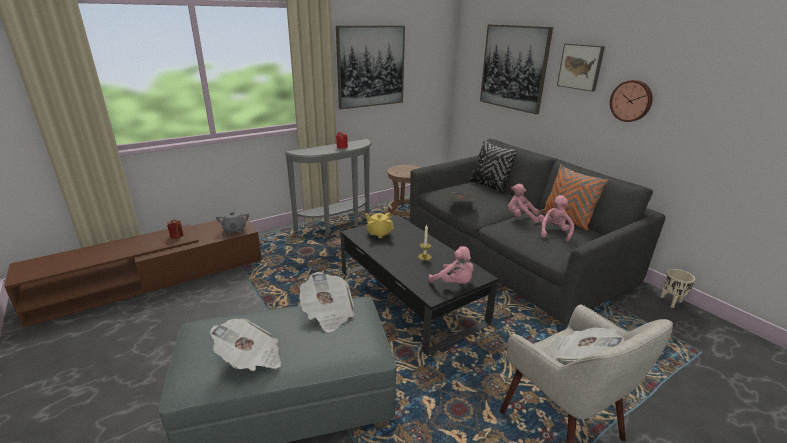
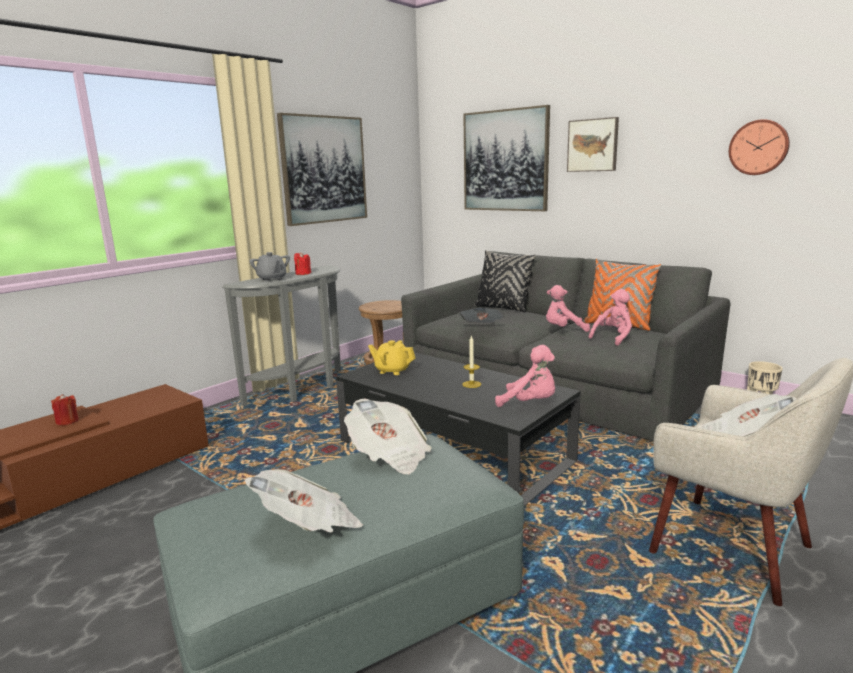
camera: 15 degrees left, 10 degrees down
(234, 230) = (162, 403): grey teapot -> grey teapot (272, 279)
(553, 232) = (613, 338): pink plush toy -> pink plush toy turned 45 degrees clockwise
(631, 101) = (662, 174): wall clock -> wall clock (759, 147)

